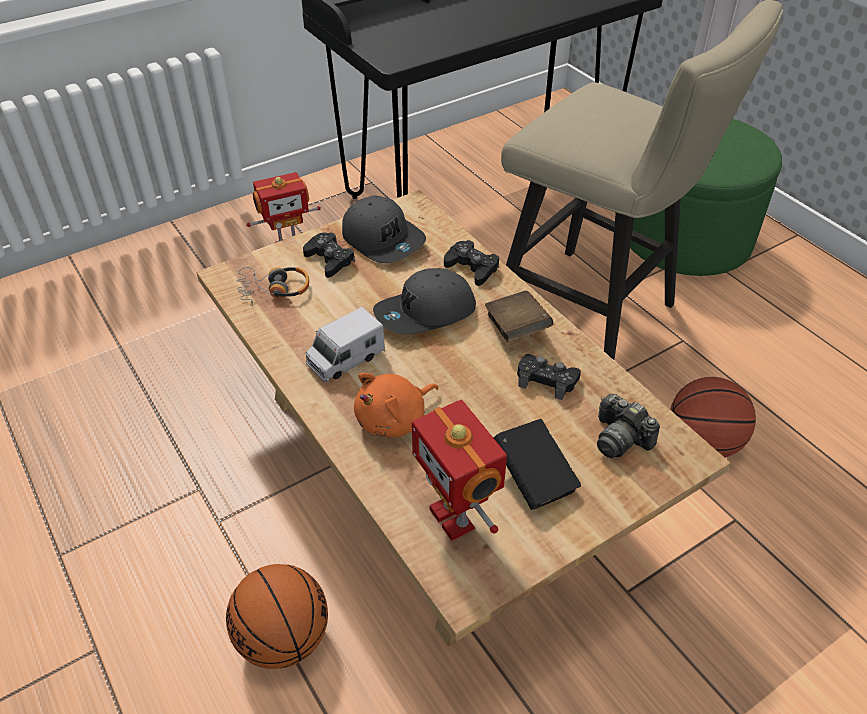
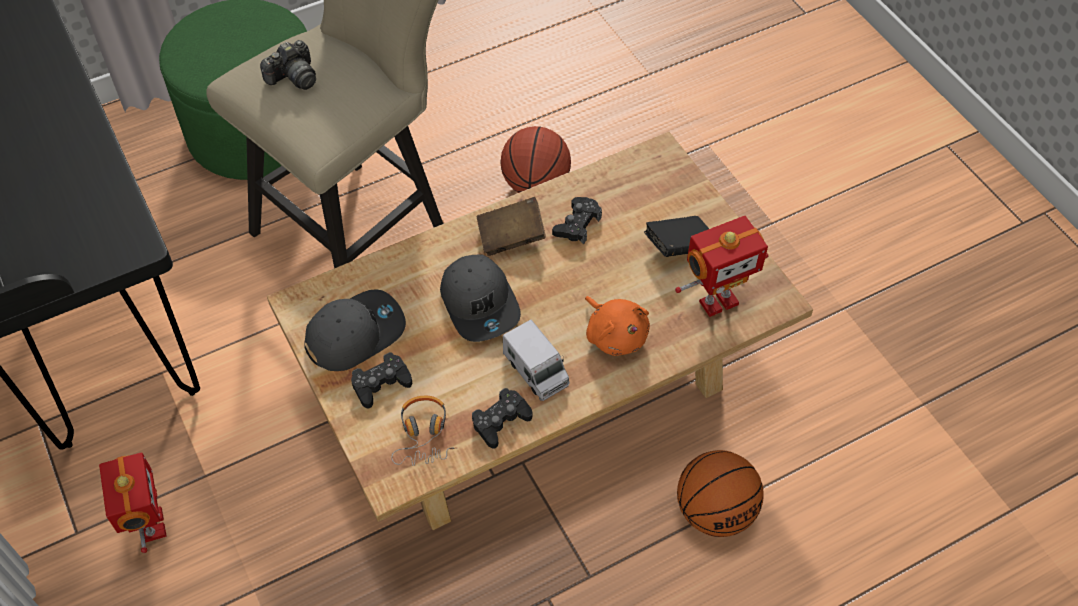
camera: 85 degrees left, 10 degrees up
(472, 268) = (417, 261): black game controller -> black game controller (501, 421)
(620, 438) = (643, 188): camera -> camera (293, 77)

